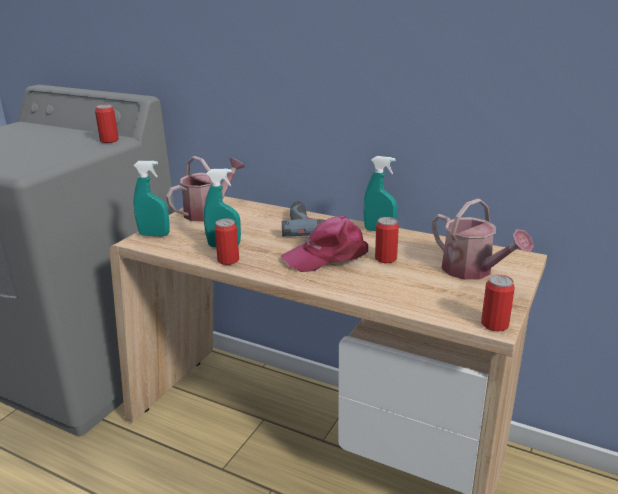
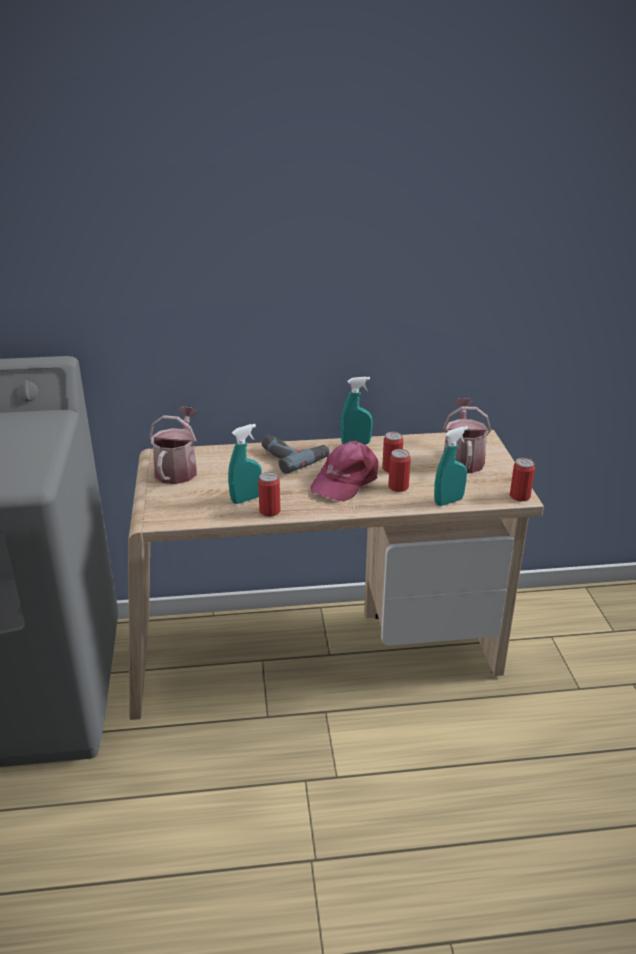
camera: 35 degrees left, 5 degrees up
(109, 140) = (50, 420): can -> can (398, 487)
(154, 235) = (162, 509): turquoise spray bottle -> turquoise spray bottle (448, 501)
(472, 271) = (462, 459): watering can -> watering can turned 105 degrees counterclockwise

